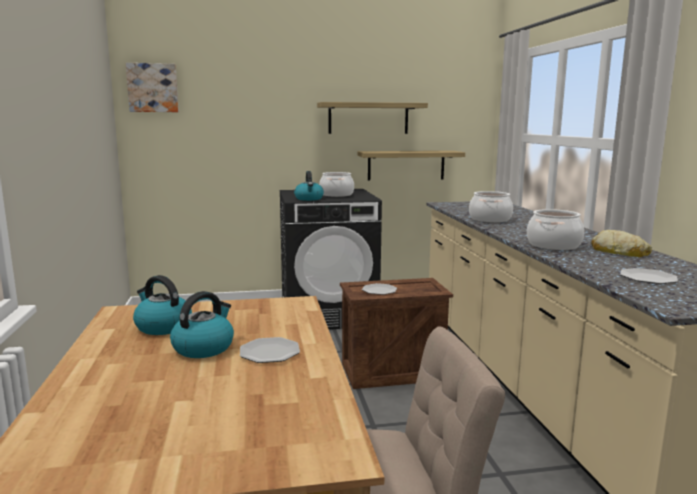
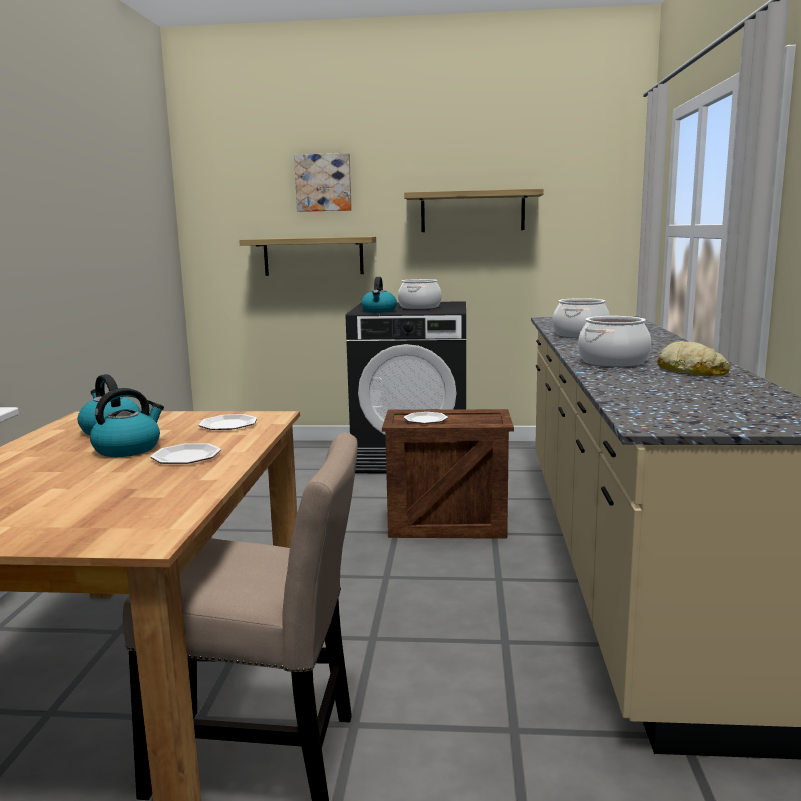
camera: 15 degrees right, 0 degrees up
(153, 88) = (216, 183): picture -> picture (323, 183)
(406, 165) = (523, 271): shelf -> shelf (313, 256)
(647, 278) = (673, 397): plate -> plate (228, 424)

